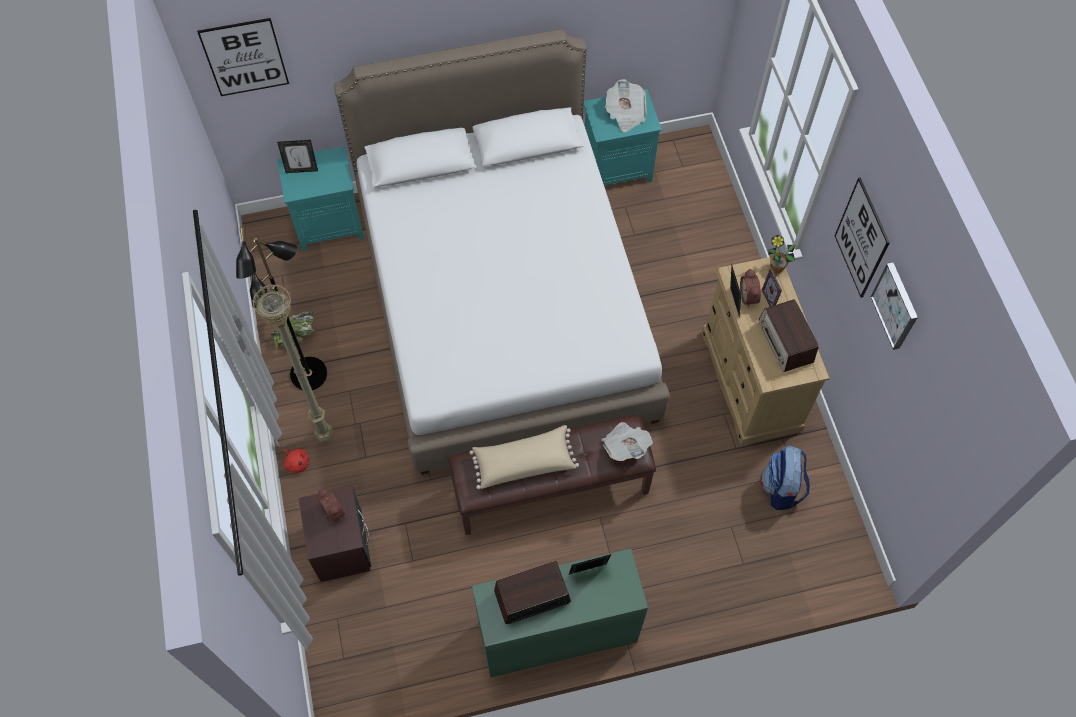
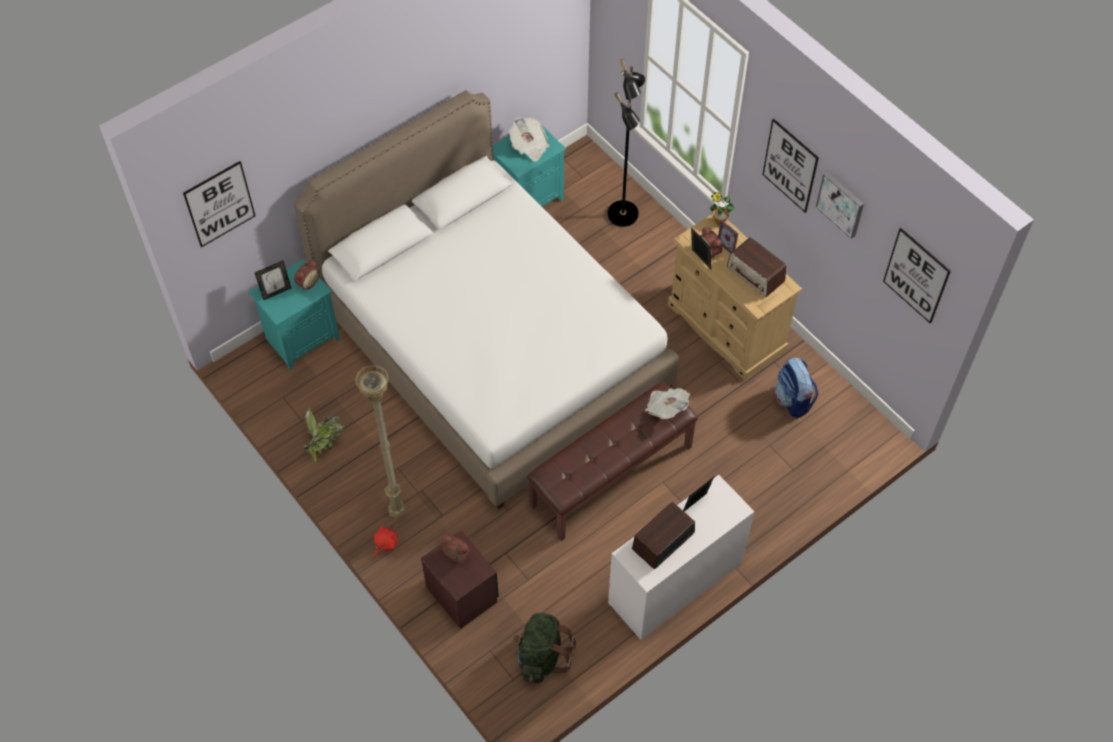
camera: 25 degrees left, 5 degrees down
(297, 462) = (385, 544): red plush toy -> red plush toy turned 75 degrees counterclockwise
(309, 375) = (356, 469): black floor lamp -> black floor lamp (624, 214)
(336, 171) = (307, 282): none -> alarm clock
(383, 648) = (541, 656): none -> green backpack
(523, 462) = (592, 453): beige pillow -> none
(557, 632) = (675, 583): green desk -> white desk
(944, 426) = (916, 275): none -> picture

